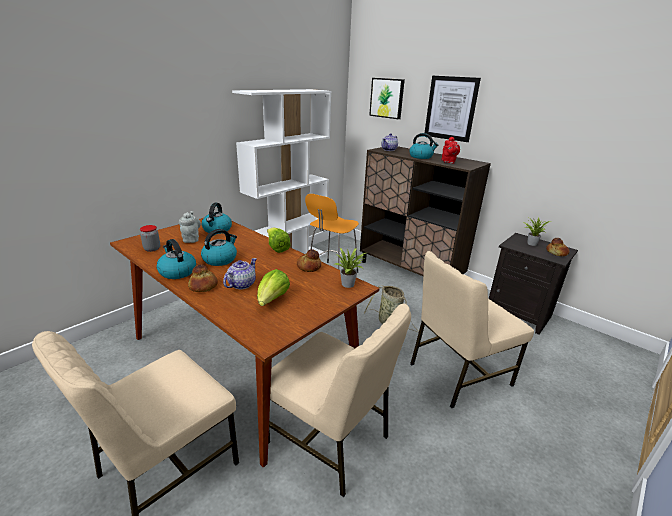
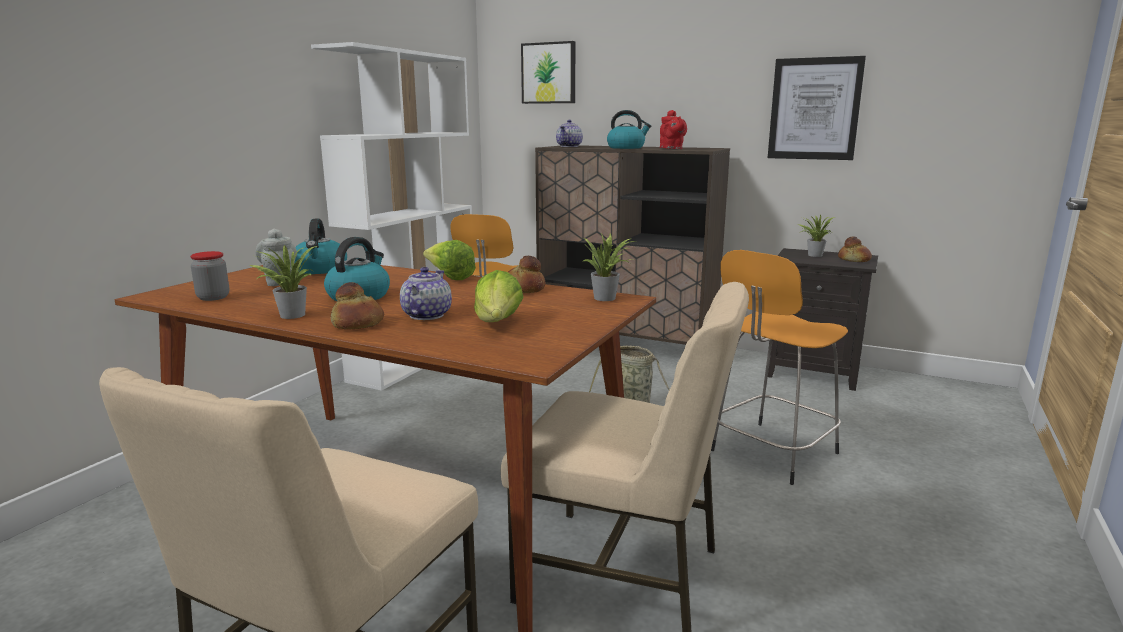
camera: 15 degrees left, 10 degrees down
(177, 272) = (290, 315): kettle -> potted plant
(451, 108) = (655, 76): picture -> picture (814, 109)
(457, 373) = (771, 453): beige chair -> orange stool

